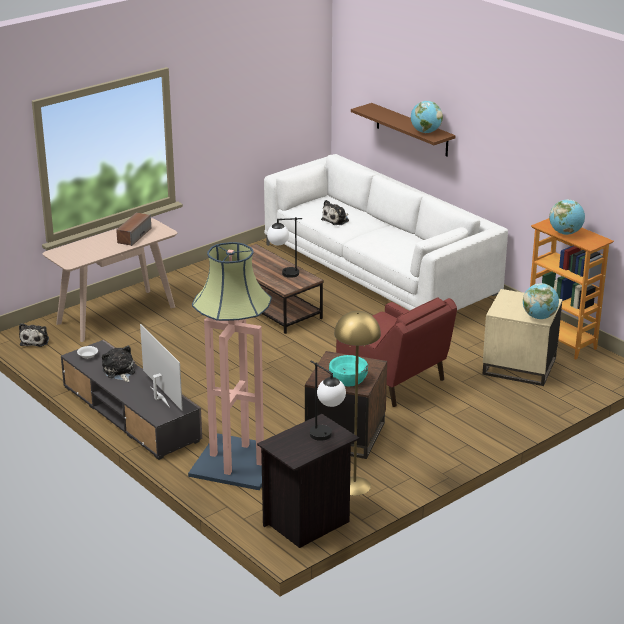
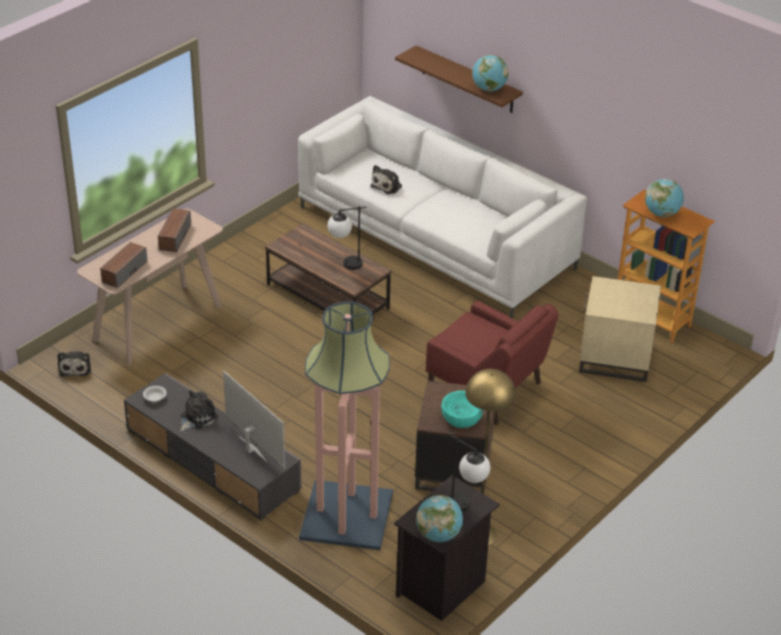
camera: 10 degrees left, 10 degrees up
(82, 255) = (124, 271): none -> speaker
(119, 372) = (197, 417): plush toy -> plush toy turned 75 degrees clockwise
(539, 317) = (642, 313): globe -> globe (438, 535)

